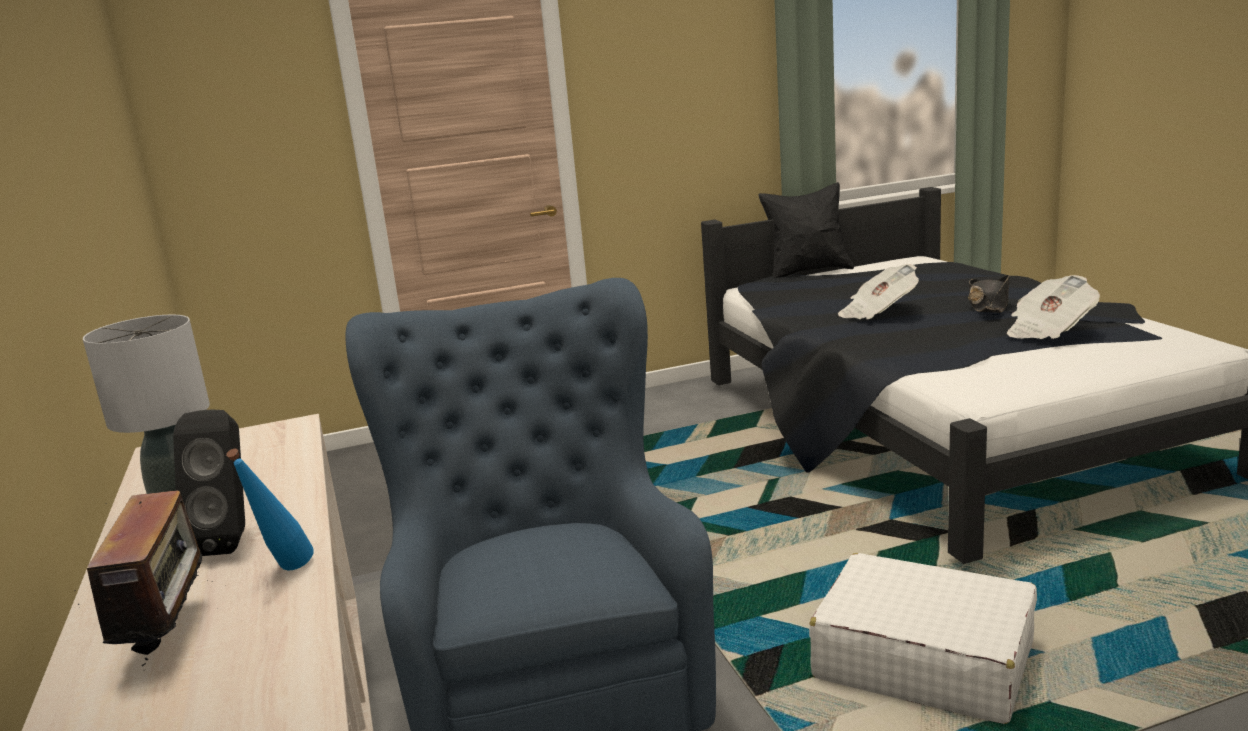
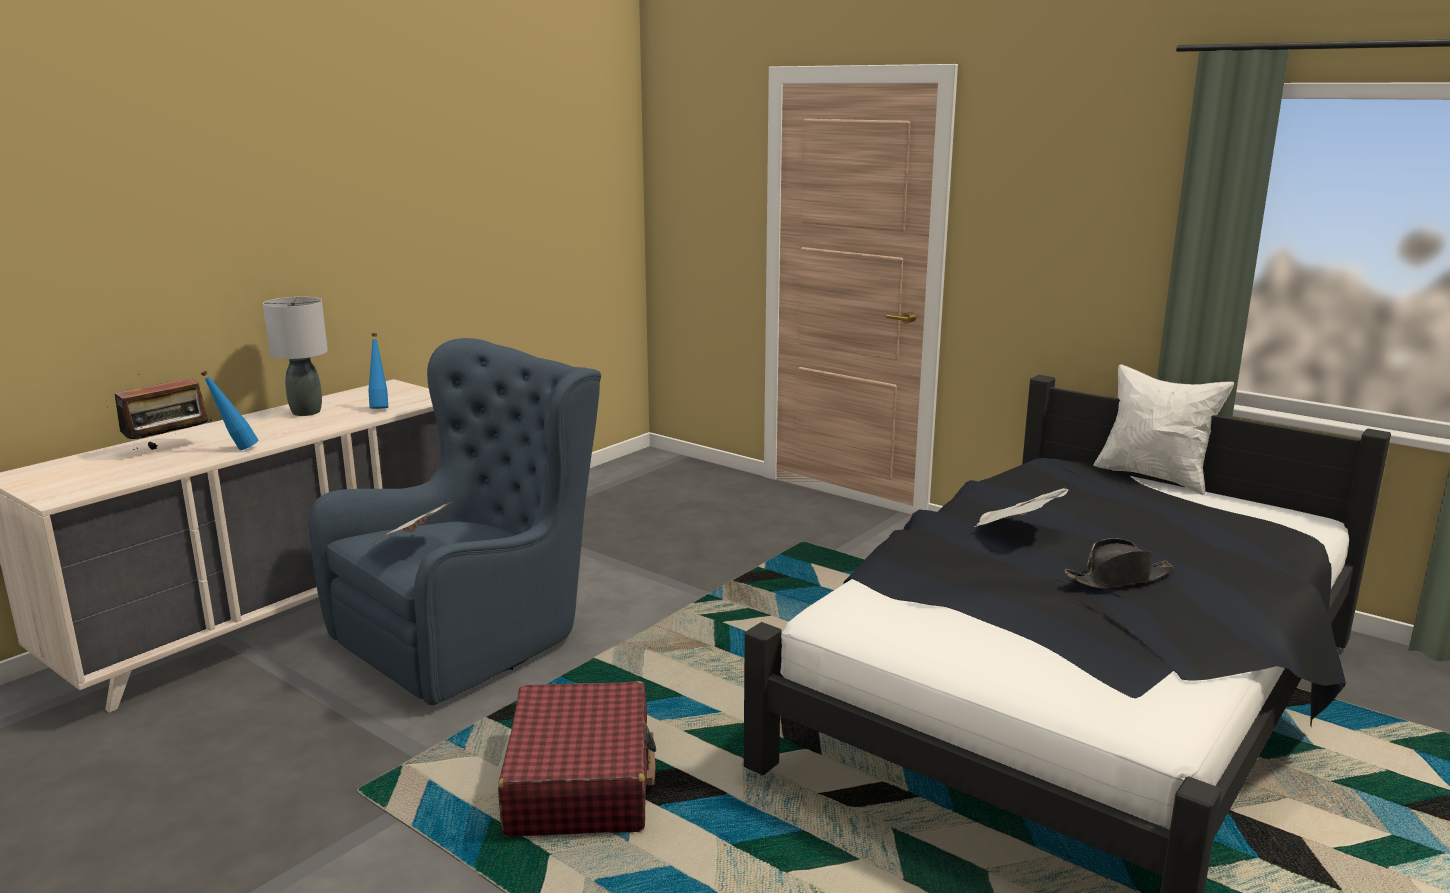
camera: 55 degrees right, 0 degrees up
(231, 541) = (272, 430): black speaker -> none
(265, 462) = (380, 407): none -> blue bottle
(807, 272) = (1153, 477): black pillow -> white pillow
(922, 660) = (580, 781): white suitcase -> red suitcase
(1048, 330) = (1065, 623): newspaper -> newspaper (410, 546)

